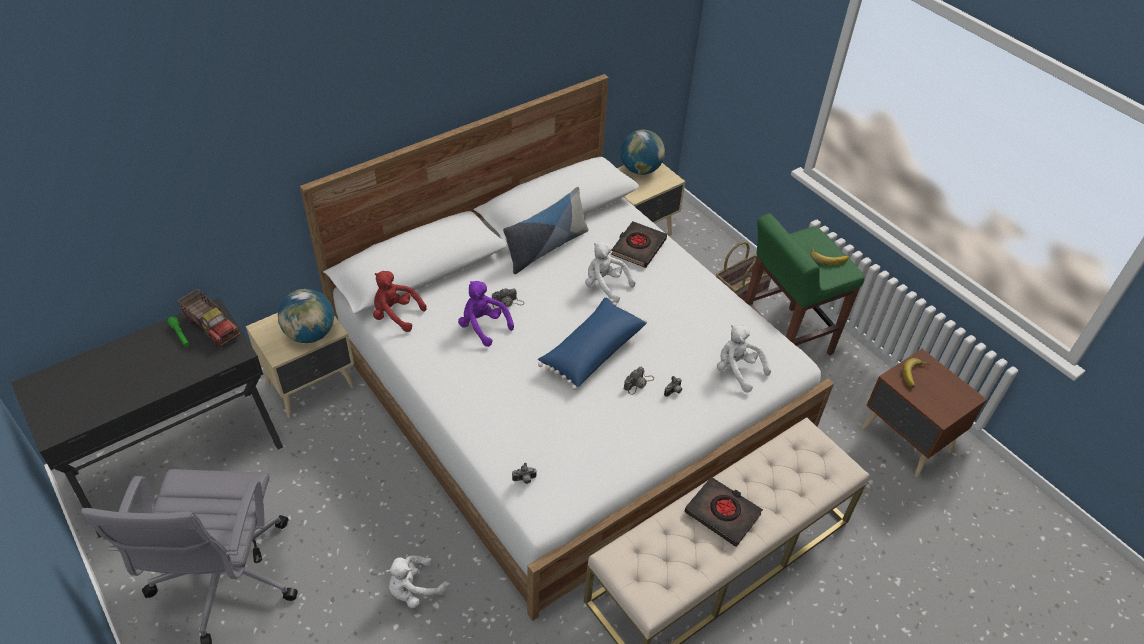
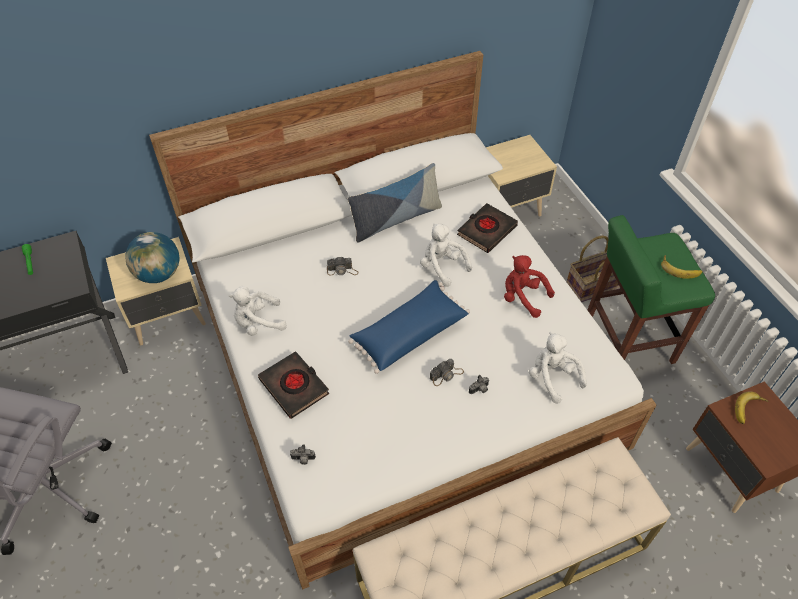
camera: 15 degrees right, 5 degrees up
(212, 327) = (60, 258): toy truck -> none
(395, 315) = (234, 268): red plush toy -> red plush toy (522, 297)
(413, 590) = (202, 534): white plush toy -> white plush toy (258, 323)
(483, 326) = (311, 292): purple plush toy -> none
(640, 170) = (515, 150): globe -> none
(722, 513) = (500, 529): black book -> black book (294, 387)

